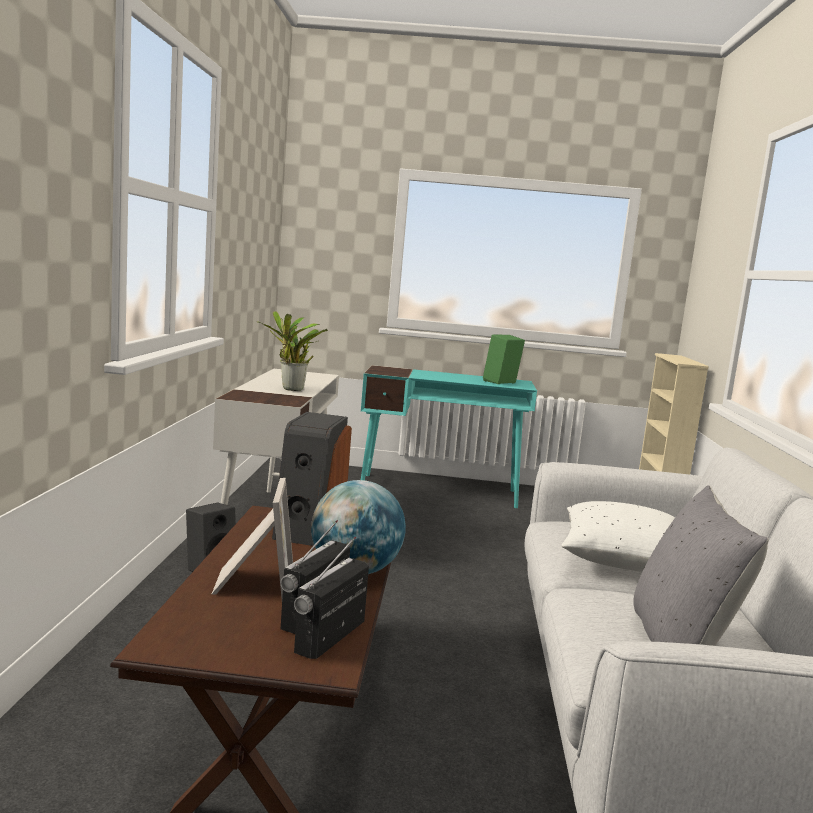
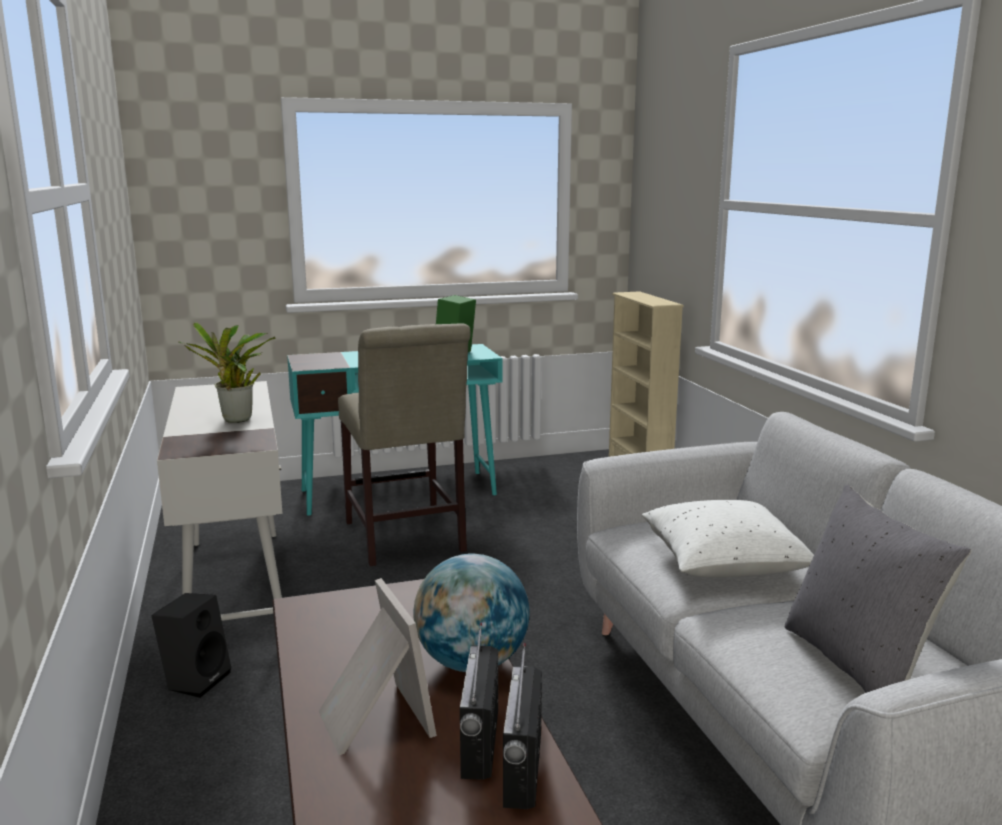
camera: 20 degrees left, 5 degrees up
(308, 527) = (368, 613): speaker -> none
(421, 521) = (405, 539): none -> beige chair

